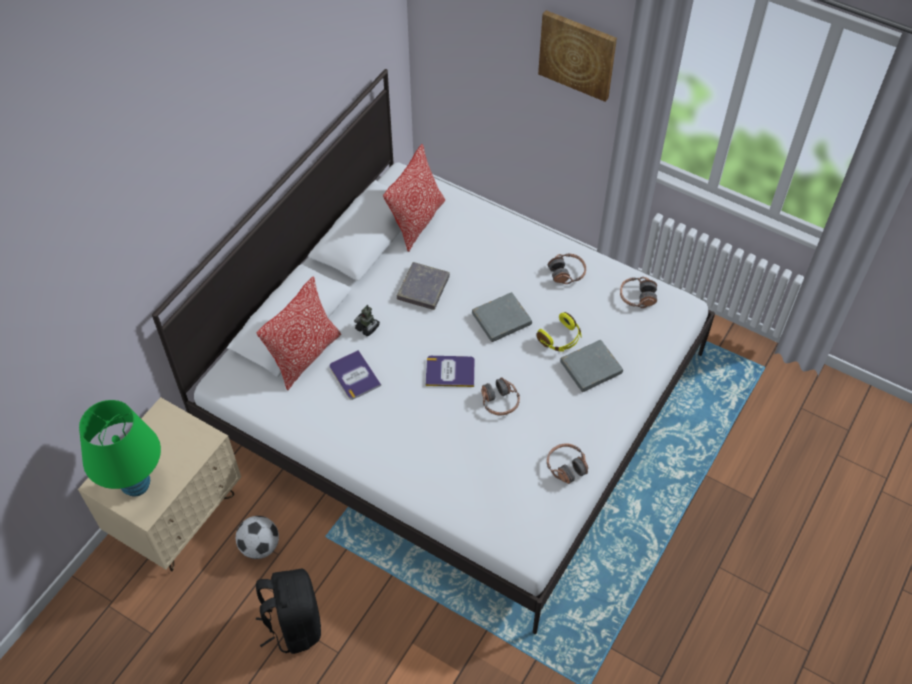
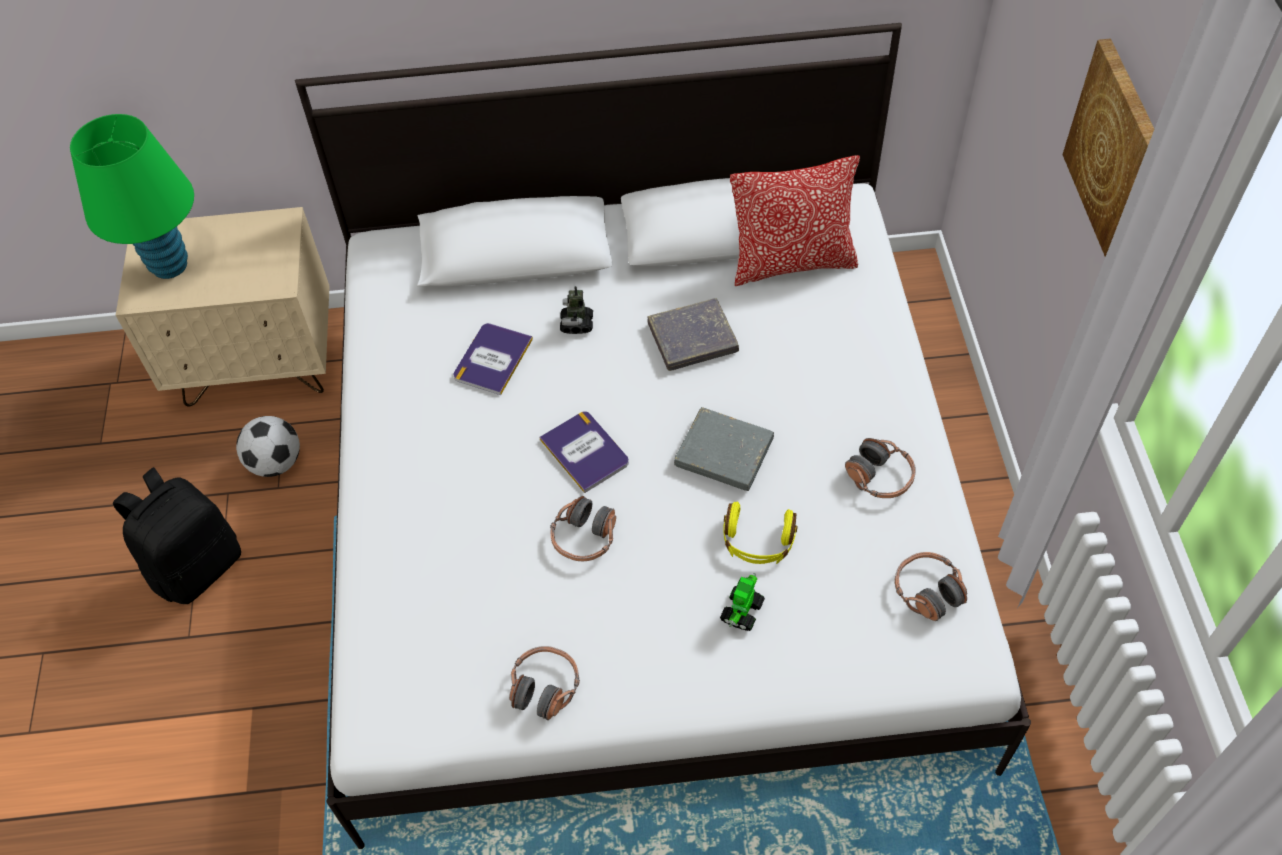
camera: 55 degrees right, 0 degrees up
(305, 356) = (480, 294): pillow -> none
(591, 368) = (741, 612): grey book -> toy robot

